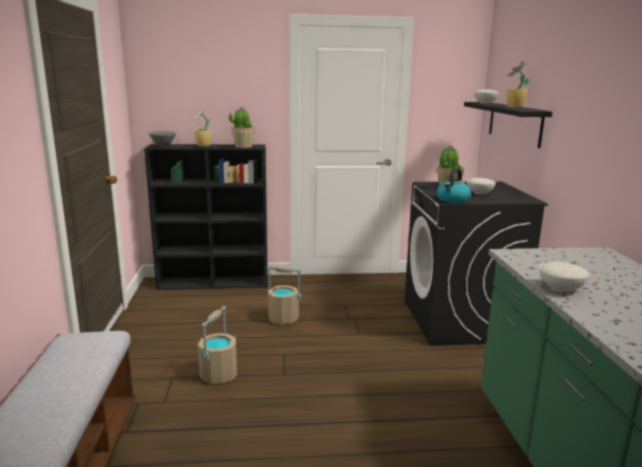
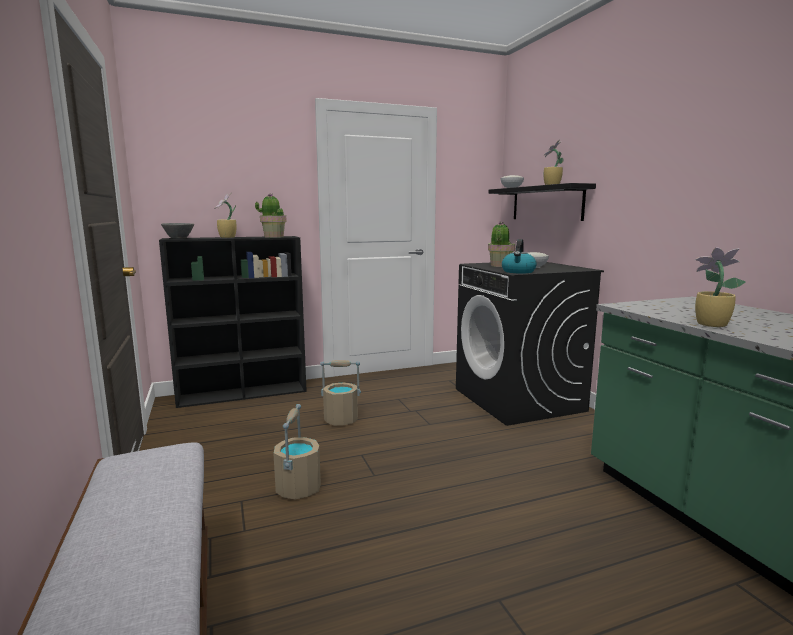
camera: 15 degrees left, 5 degrees down
(560, 288) = (709, 324): white bowl -> potted plant

